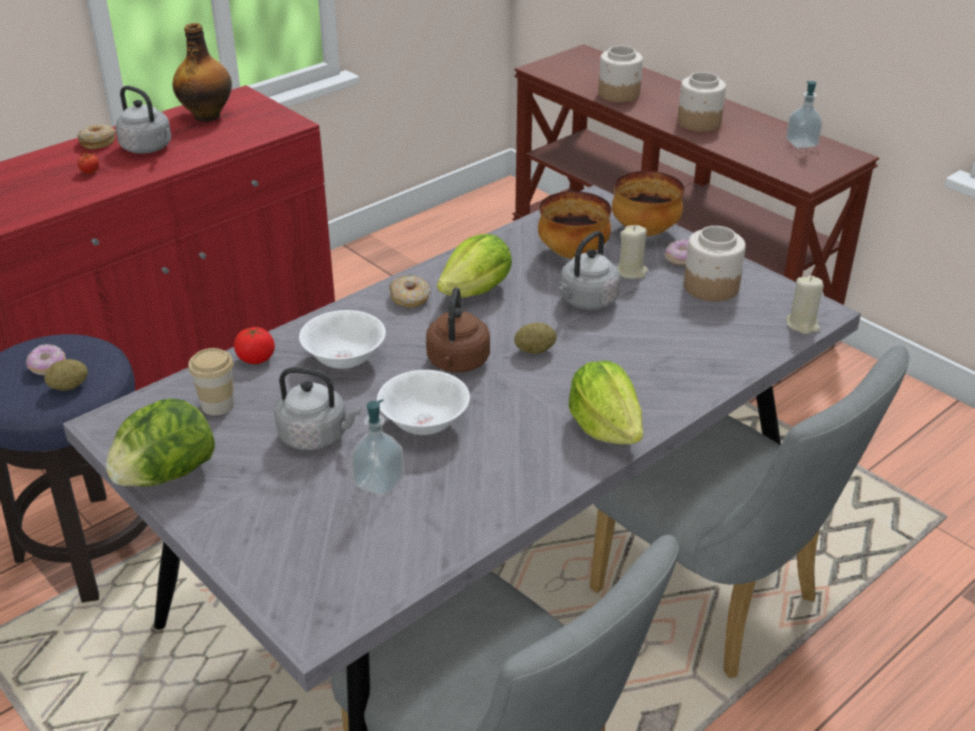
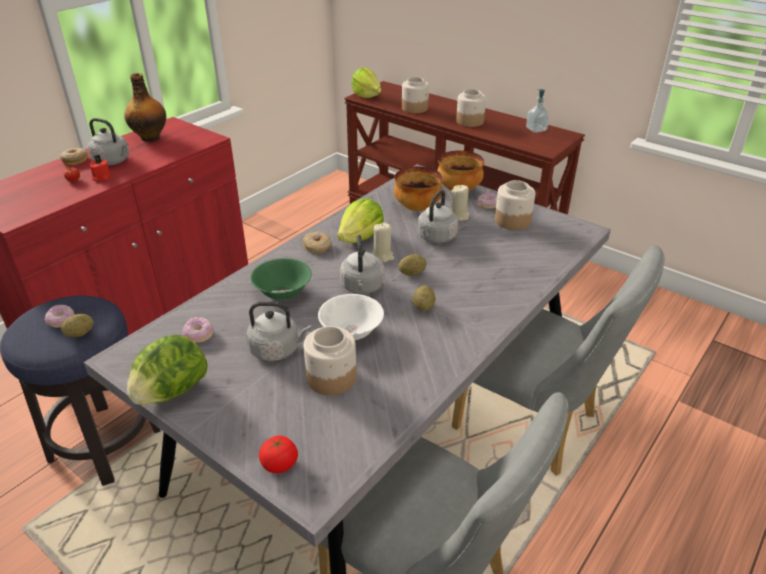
camera: 10 degrees left, 0 degrees up
(128, 170) = (101, 177): none -> red candle
(217, 405) = (199, 335): cup -> donut
(256, 358) = (219, 299): tomato -> tomato (279, 464)
(344, 359) = (282, 293): white bowl -> green bowl
(378, 482) = (331, 378): soap dispenser -> jar
(457, 363) = (362, 287): brown kettle -> grey kettle
(536, 400) = (423, 307): none -> potato
(605, 427) = (476, 320): lettuce -> lettuce (366, 96)
(802, 325) = (578, 239): beige candle -> beige candle (382, 256)

